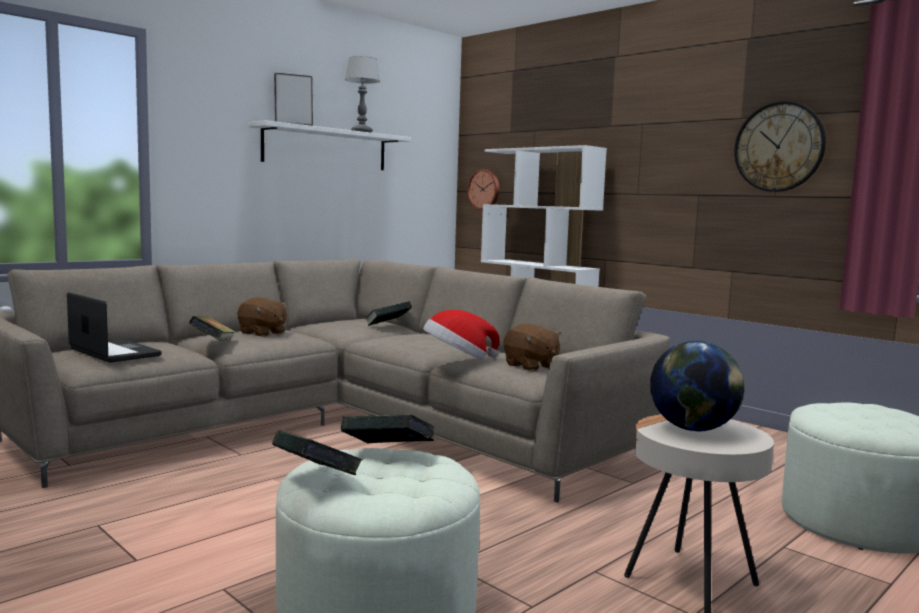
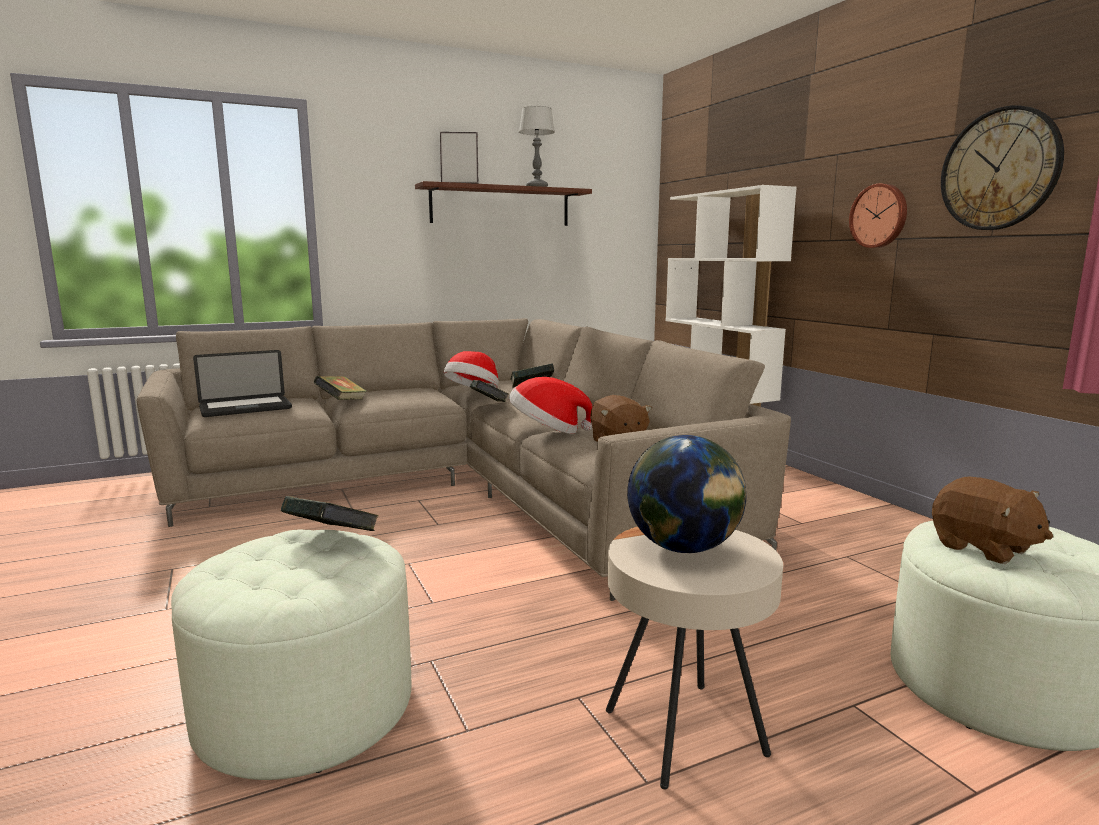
camera: 20 degrees right, 5 degrees up
(114, 352) = (245, 408): laptop -> laptop turned 90 degrees clockwise
(262, 333) = (401, 393): brown plush toy -> brown plush toy (983, 548)
(316, 479) = (218, 564): book -> book (489, 406)
(326, 148) = (501, 206): white shelf -> brown shelf
(337, 331) = (473, 393): none -> hat
(484, 189) = (680, 241): wall clock -> wall clock (879, 216)

